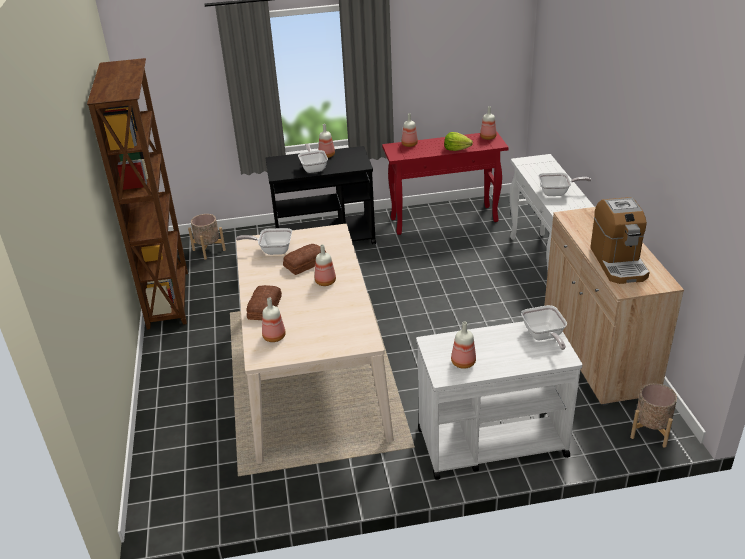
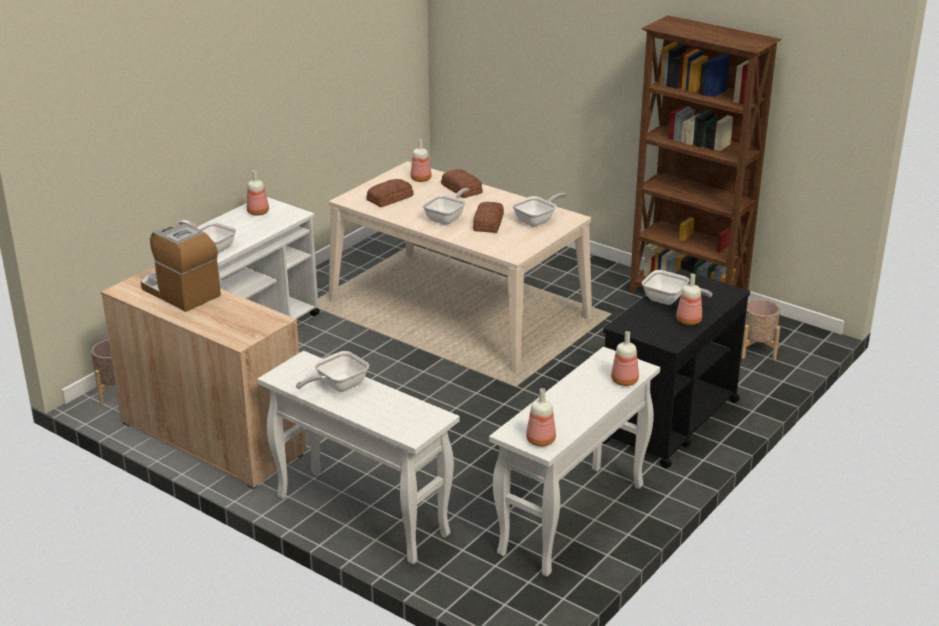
camera: 135 degrees right, 5 degrees down
(325, 282) = (447, 218): bottle -> frying pan
(332, 325) = (391, 198): none -> bread
(444, 220) = (572, 520): red console table -> white console table
(456, 149) = (552, 400): lettuce -> none

